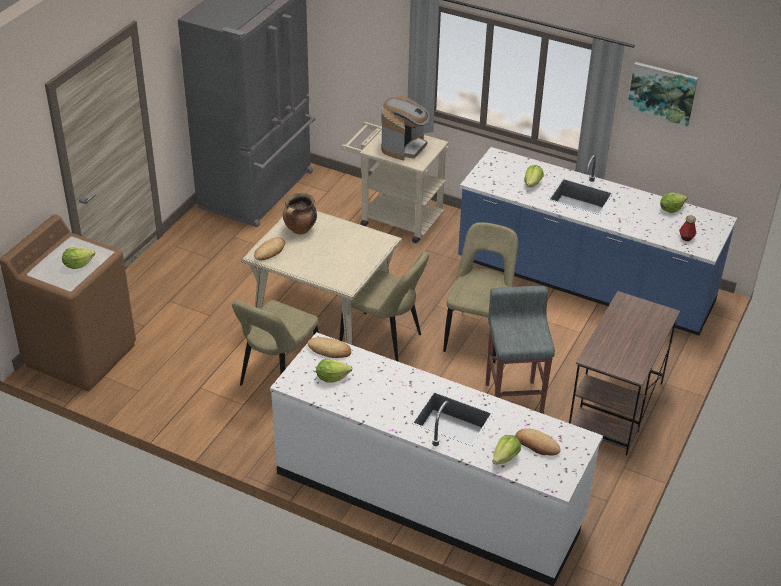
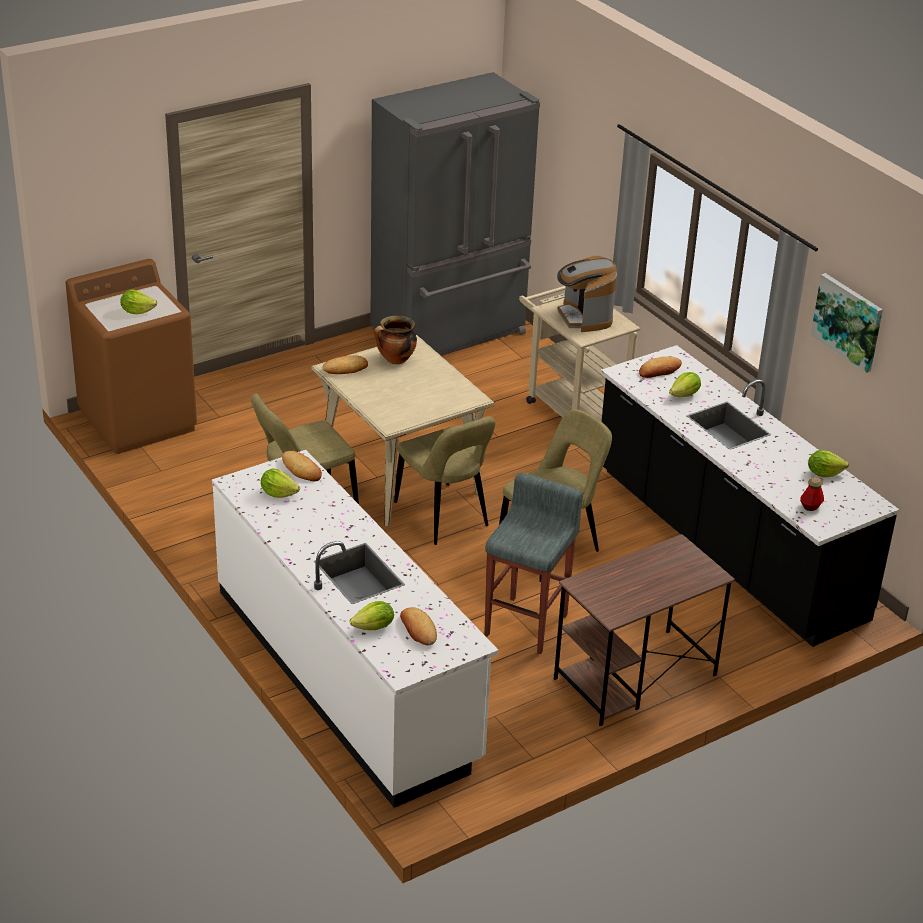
camera: 30 degrees right, 5 degrees down
(404, 147) = (584, 317): coffee machine -> coffee machine turned 105 degrees clockwise
(499, 171) = (659, 370): none -> bread
(584, 283) = (725, 544): blue counter -> black counter

